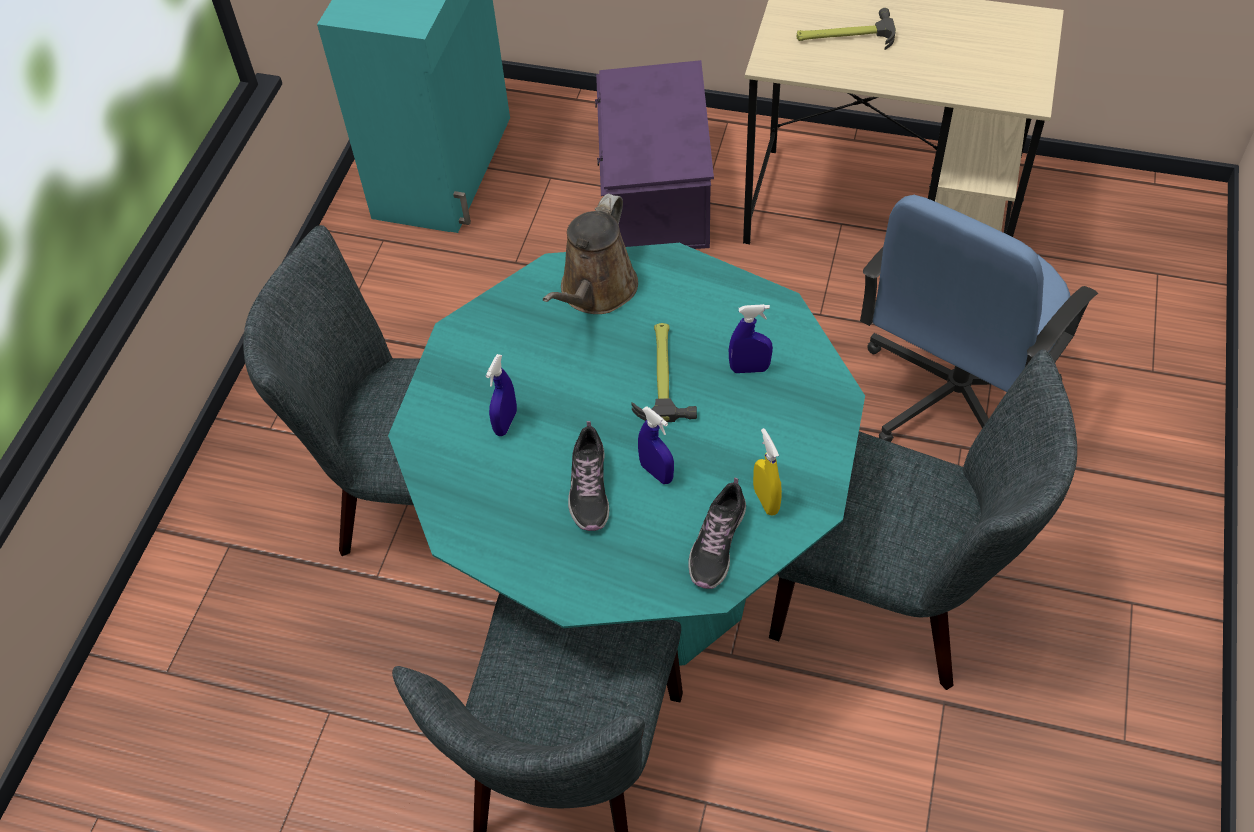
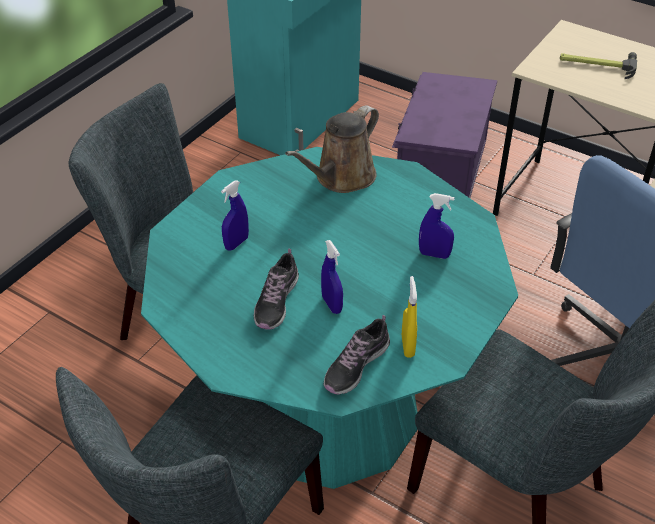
camera: 15 degrees right, 10 degrees down
(663, 374) = (366, 241): hammer -> none

